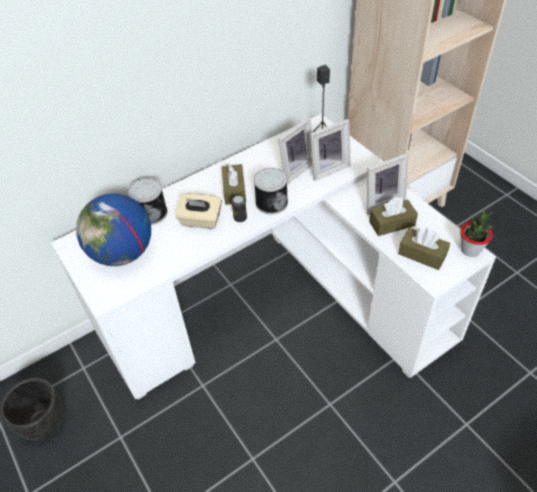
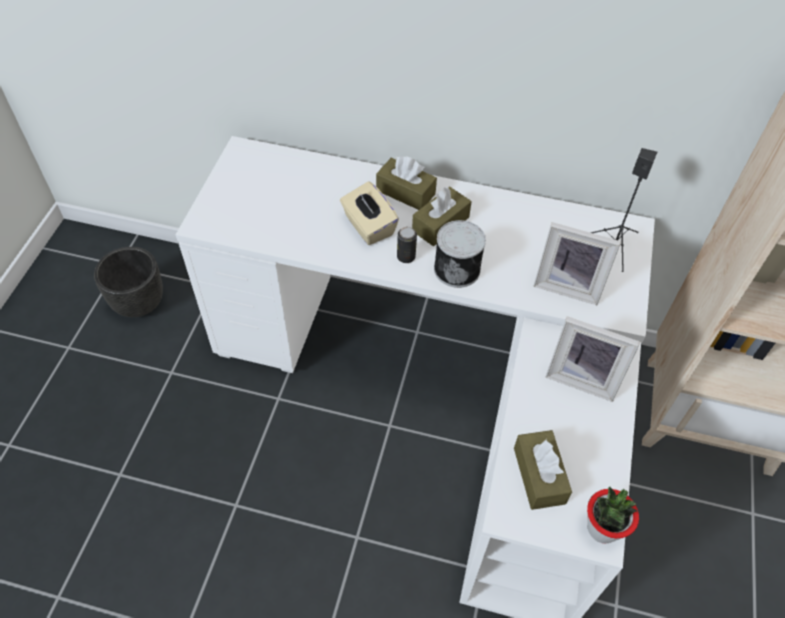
camera: 45 degrees right, 5 degrees up
(123, 253) = (267, 197): globe -> none
(151, 212) = (340, 179): can -> none
(294, 169) = (530, 255): picture frame -> none
(392, 223) = (557, 411): brown tissue box -> brown tissue box (405, 192)

